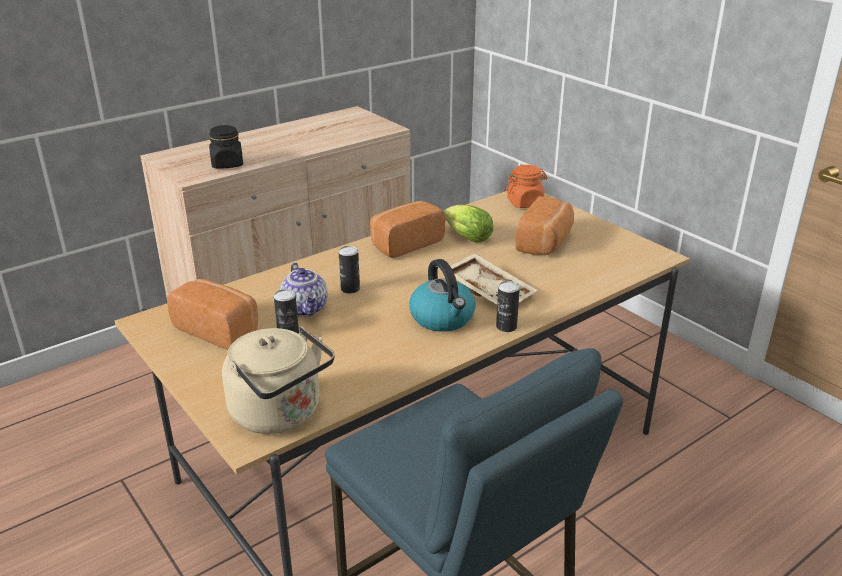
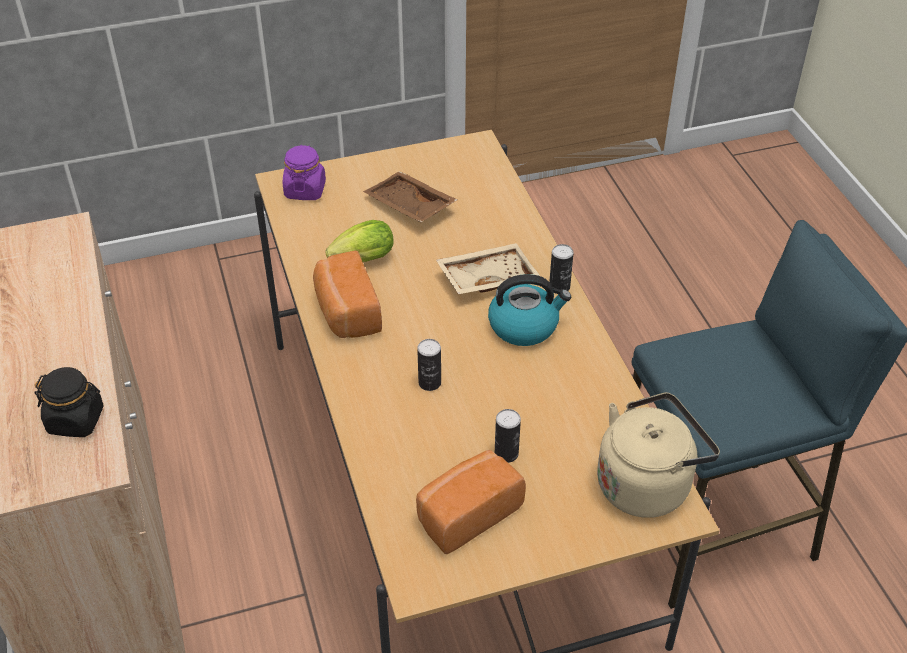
camera: 70 degrees left, 15 degrees up
(306, 308) = (455, 428): teapot -> none
(525, 203) = (305, 190): orange jar -> purple jar
(545, 242) = (408, 207): bread -> brown tray

